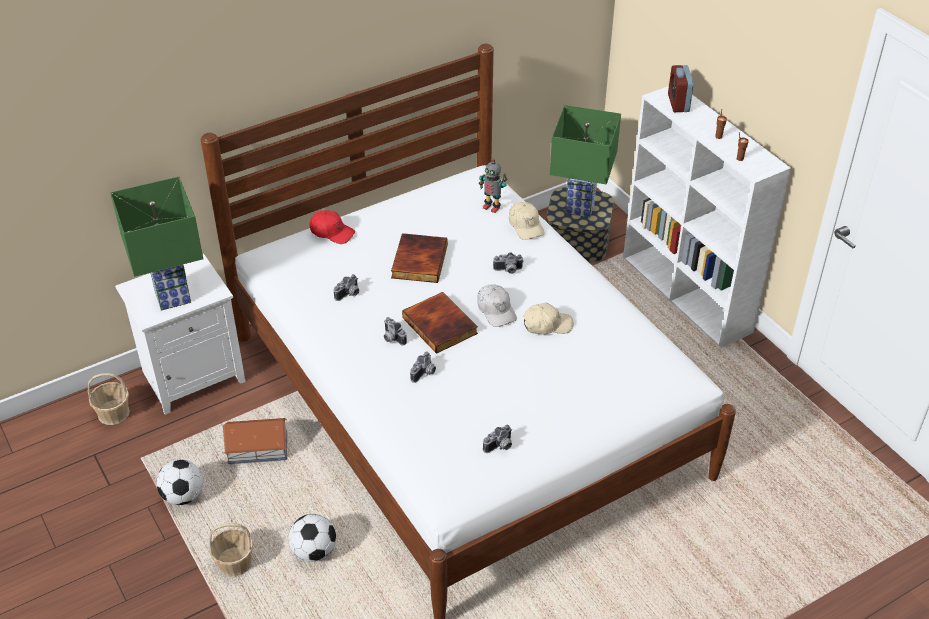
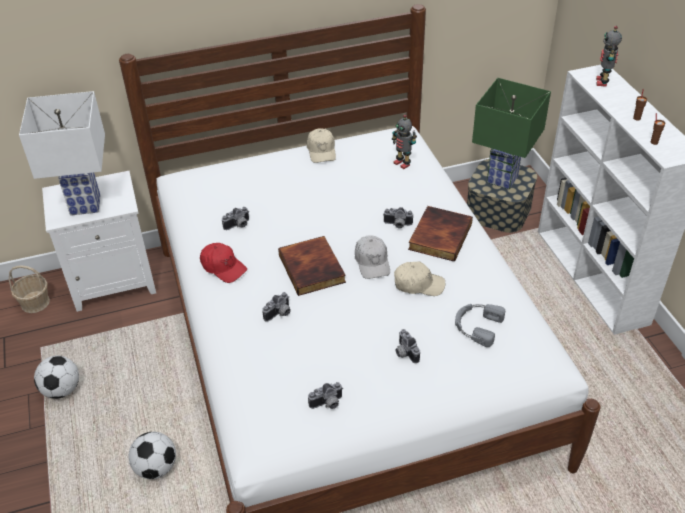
camera: 15 degrees right, 0 degrees up
(172, 298) = (84, 205): green table lamp -> white table lamp
(234, 562) = (80, 464): basket -> none
(258, 448) = (144, 357): toy house -> none
(332, 232) = (246, 166): red cap -> red cap (223, 267)
(392, 338) = (261, 273): camera -> camera (404, 353)
(418, 261) = (314, 203): book -> book (439, 236)
(526, 226) = (429, 185): beige cap -> beige cap (321, 151)
(613, 354) = (477, 326): none -> grey headphones
(678, 103) = (603, 82): alarm clock -> toy robot

